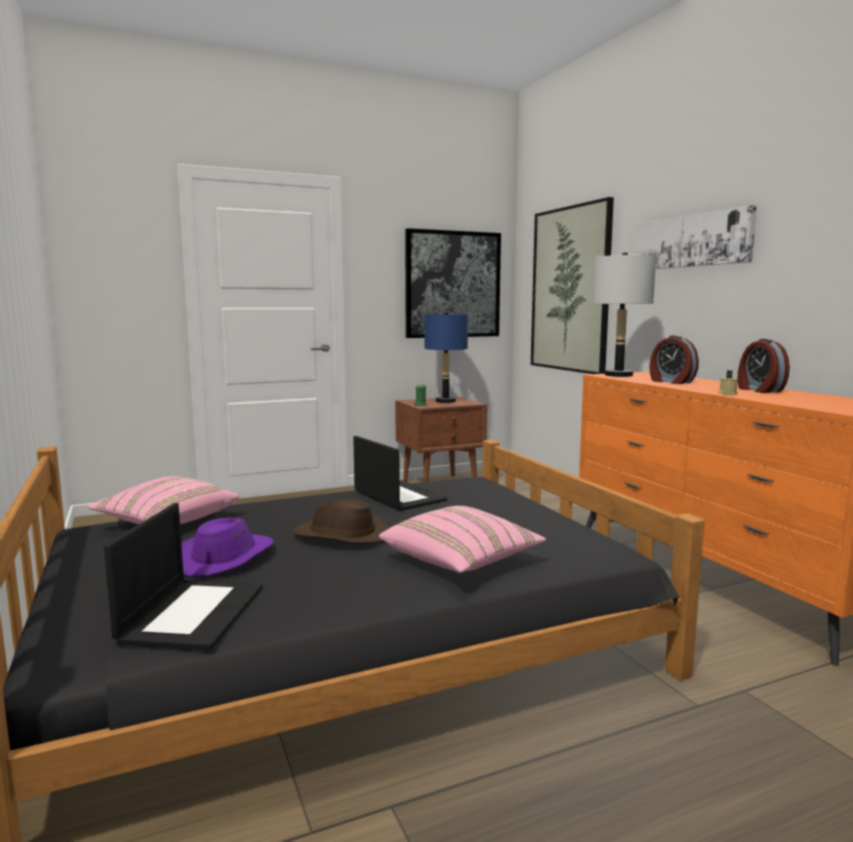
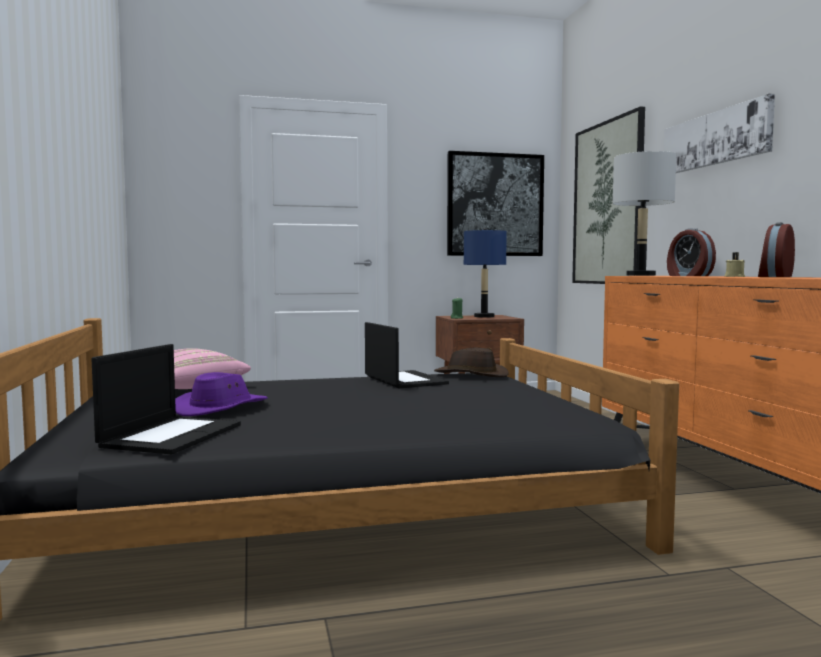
camera: 10 degrees right, 5 degrees down
(342, 536) = (333, 400): brown hat -> brown hat (471, 374)
(461, 562) = (433, 418): pink pillow -> none
(759, 390) = (774, 276): alarm clock -> alarm clock turned 45 degrees clockwise

